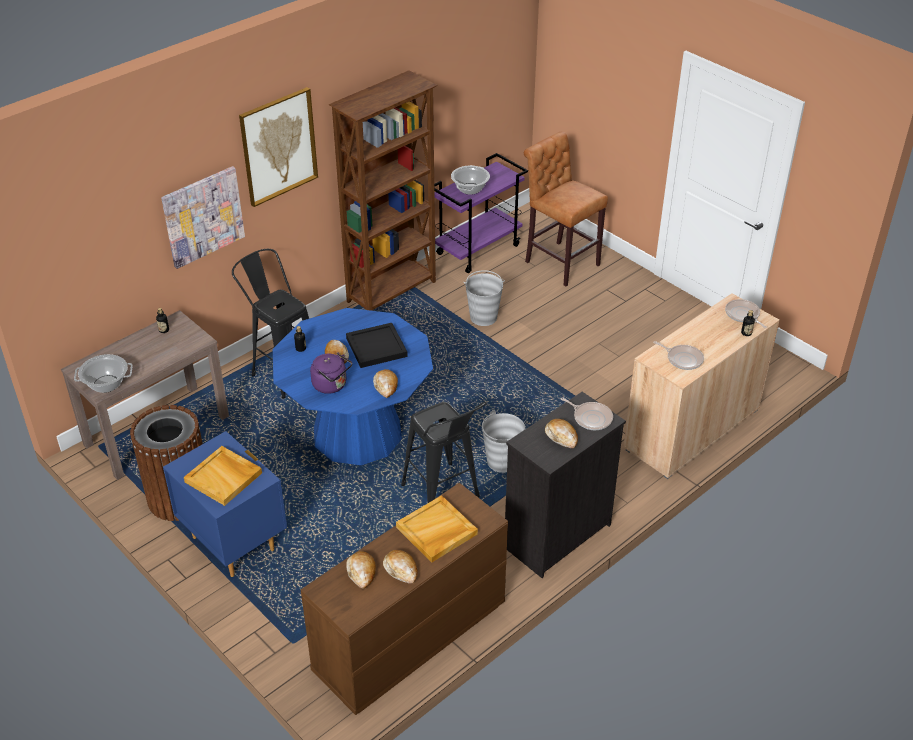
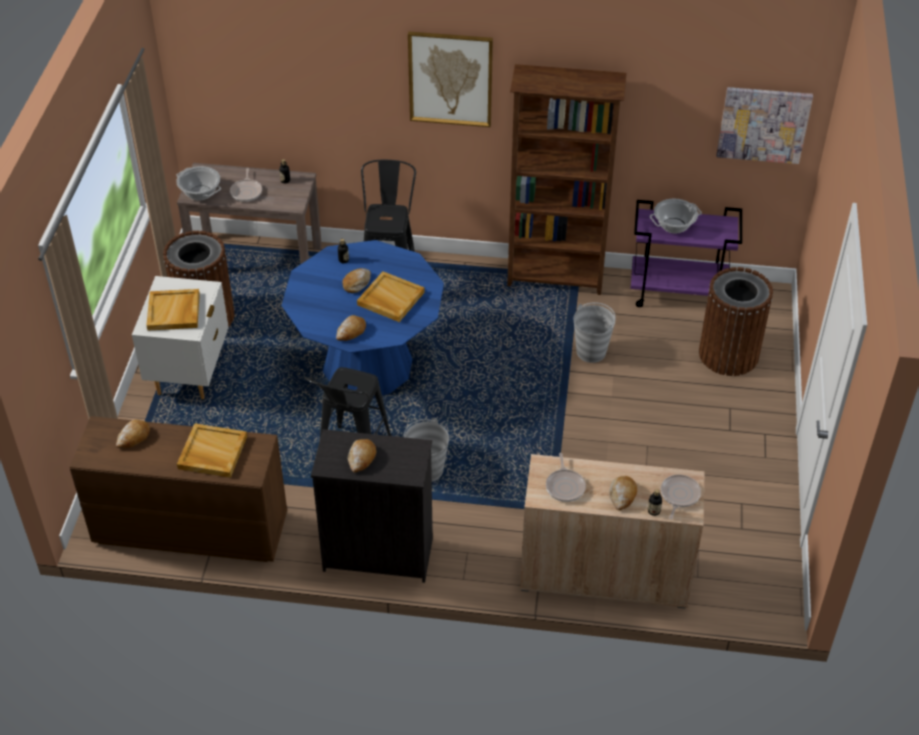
camera: 50 degrees right, 5 degrees up
(203, 216) = (356, 104): picture -> picture (763, 124)
(234, 543) = (190, 374): blue nightstand -> white nightstand
(332, 385) = (320, 302): purple kettle -> none
(376, 347) = (390, 299): black tray -> beige tray
(401, 570) = (155, 457): bread -> bread (622, 495)
(559, 262) = (728, 354): brown stool -> brown trash can
(591, 418) = (403, 463): frying pan -> frying pan (246, 191)

